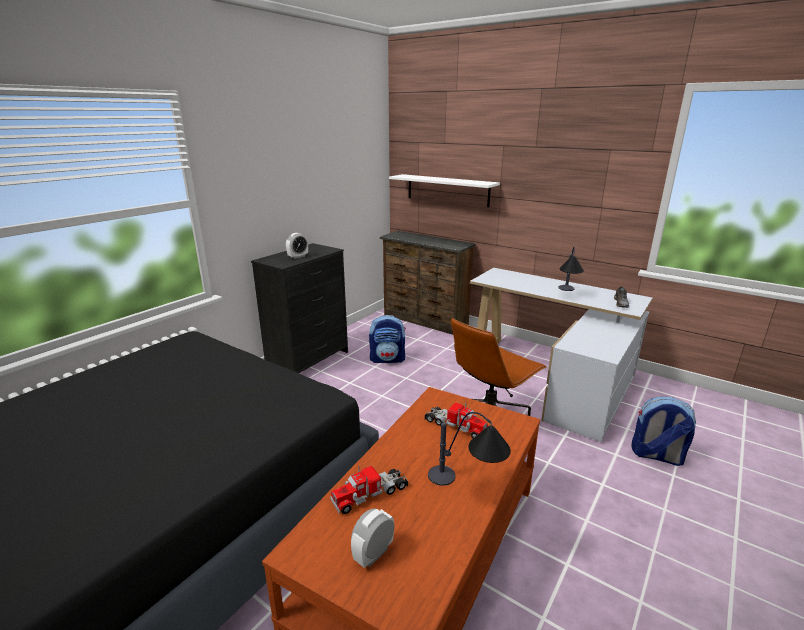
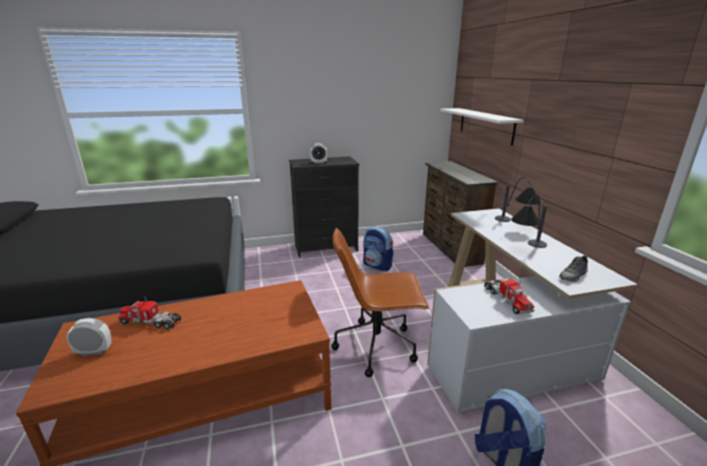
camera: 40 degrees right, 0 degrees up
(455, 426) = (265, 311): toy truck -> toy truck (506, 299)
(469, 483) = (201, 349): table lamp -> table lamp (515, 224)

